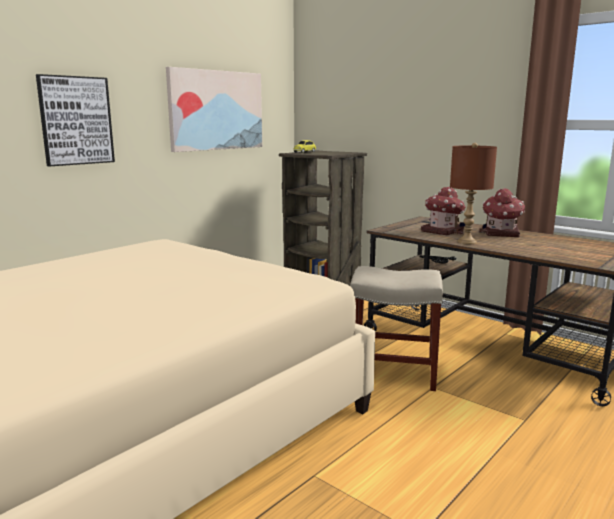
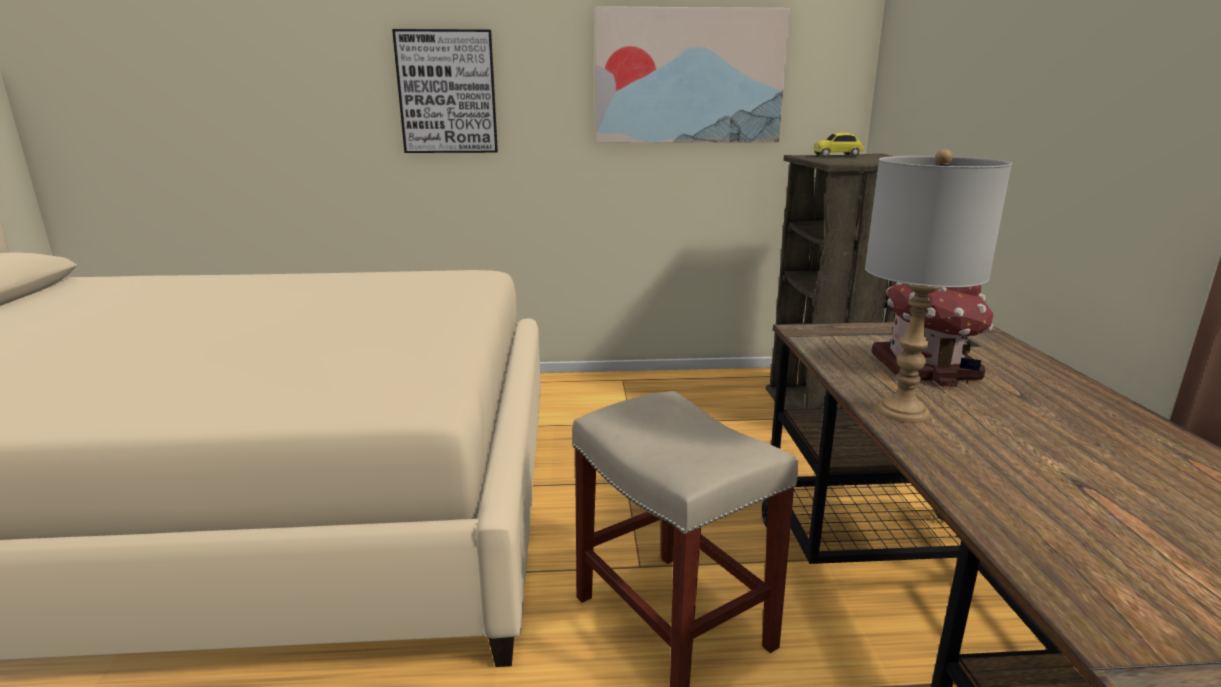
camera: 45 degrees right, 5 degrees up
(467, 242) = (903, 412): brown table lamp -> grey table lamp
(501, 233) = (1074, 418): toy house -> none

